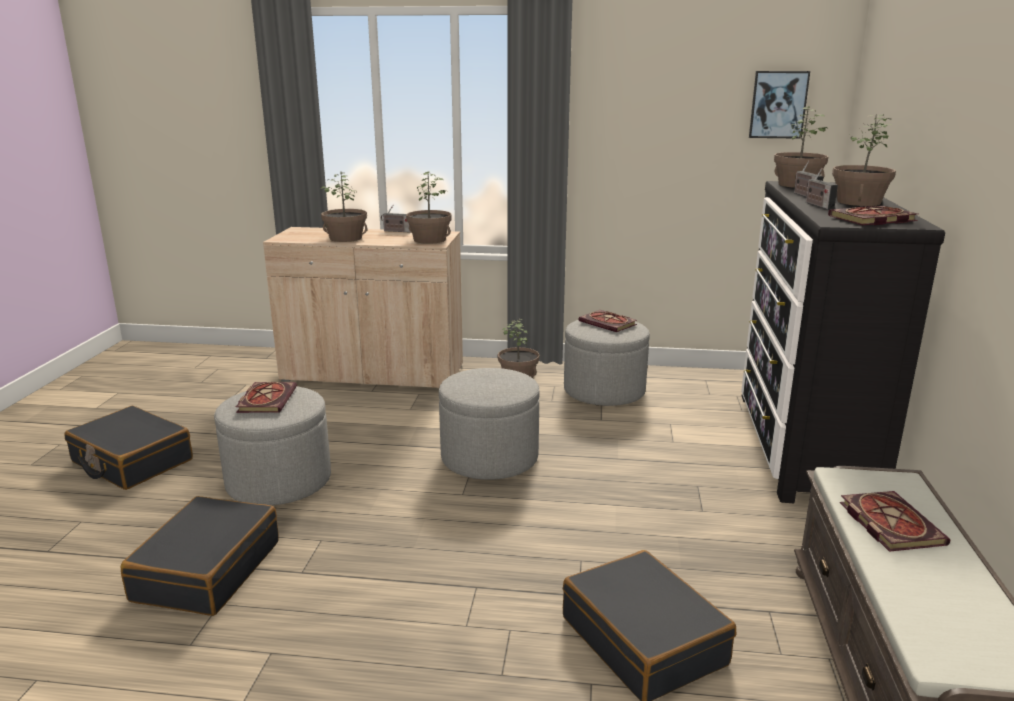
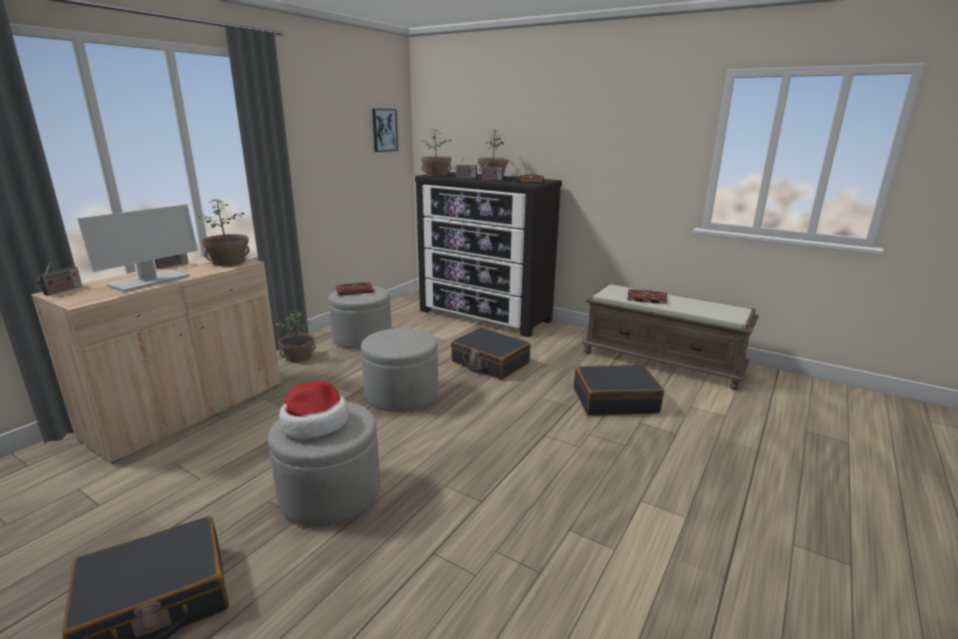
camera: 65 degrees left, 0 degrees up
(207, 570) = (442, 554): black suitcase -> black suitcase (490, 363)
(266, 399) = (314, 423): book -> hat
(303, 229) = (62, 291): none -> radio
(346, 238) = (149, 281): potted plant -> monitor

